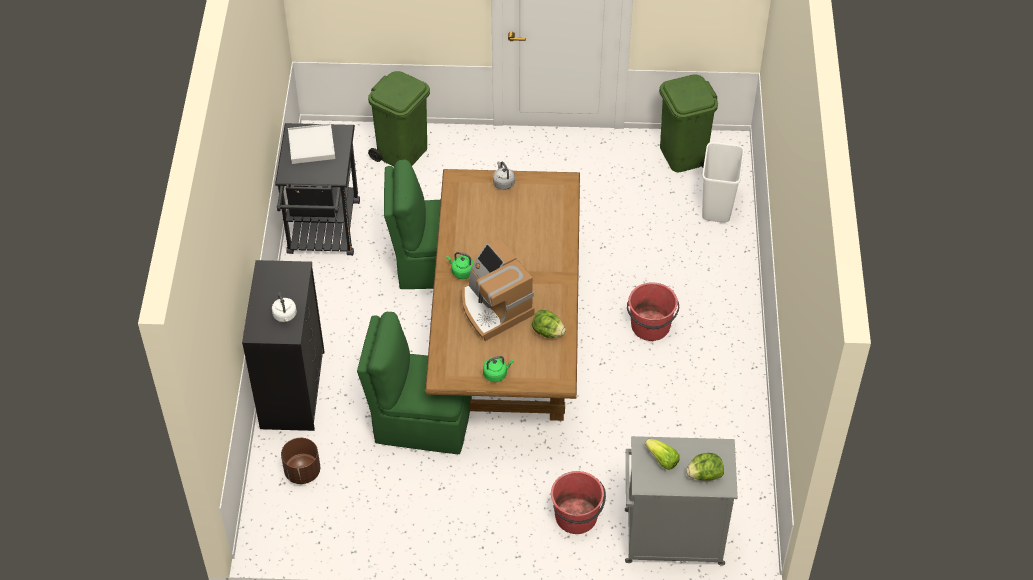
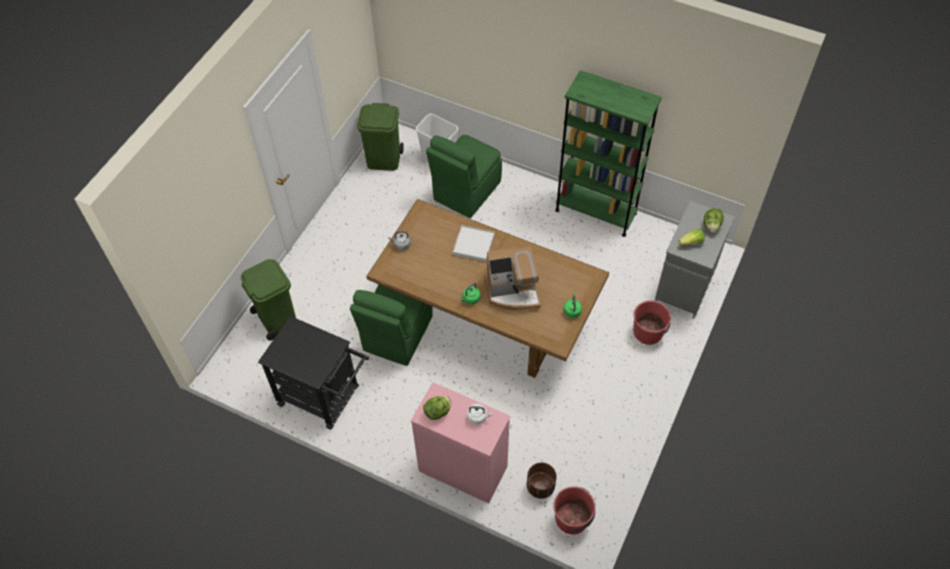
camera: 65 degrees left, 5 degrees up
(292, 389) = (462, 468): black dresser -> pink dresser
(311, 145) = (294, 351): white tray -> white tray (473, 244)
(420, 421) = (530, 394): green chair -> green chair (466, 191)
(547, 332) = (550, 268): lettuce -> lettuce (438, 411)
(650, 326) = (516, 233): red bucket -> red bucket (572, 519)
(739, 399) = (595, 212): none -> green bookcase

